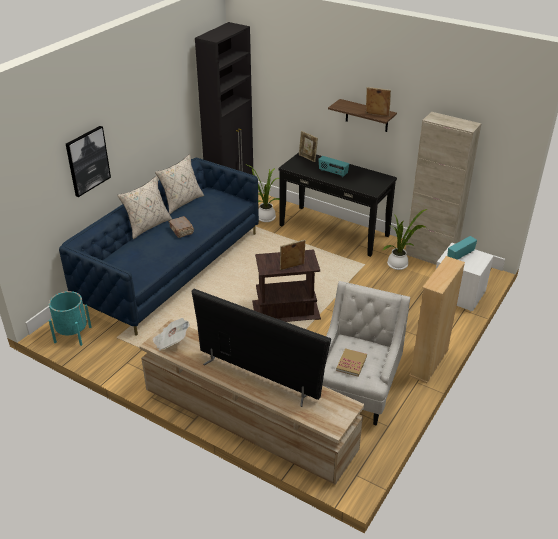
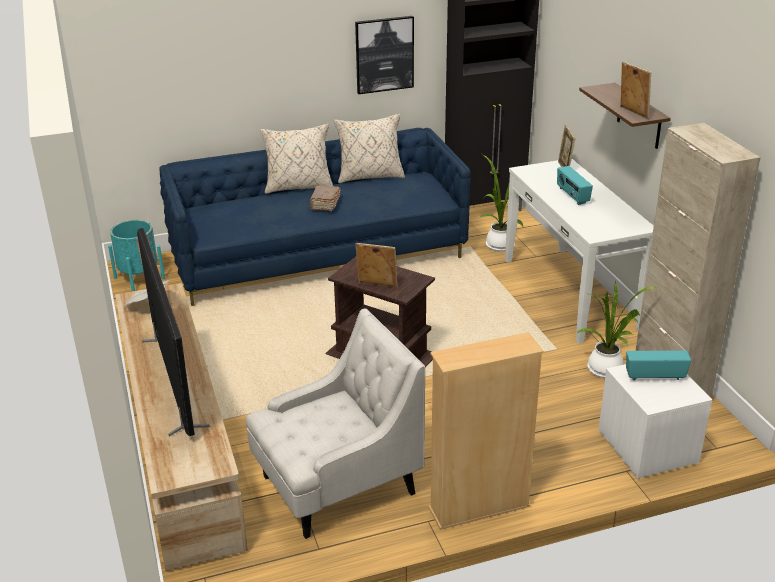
camera: 40 degrees right, 5 degrees down
(87, 160) = (228, 71): picture -> picture (384, 54)
(334, 230) = (570, 292): black console table -> white console table
(351, 363) = (302, 426): book -> none

